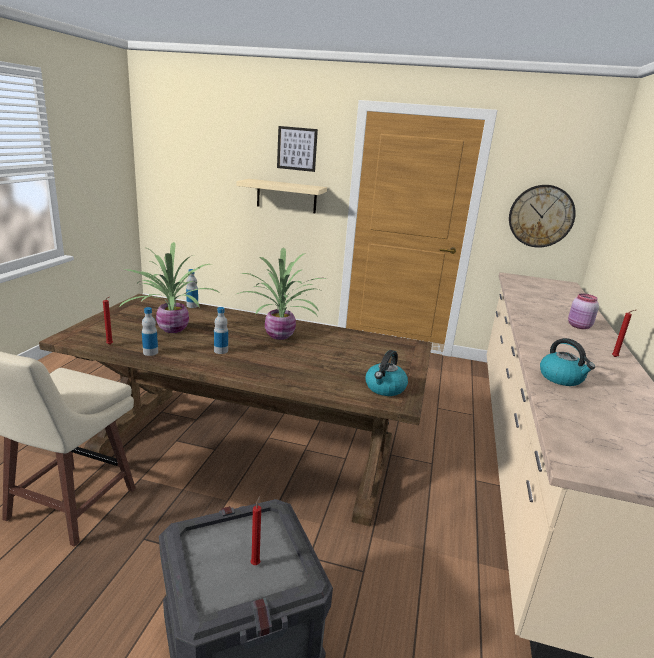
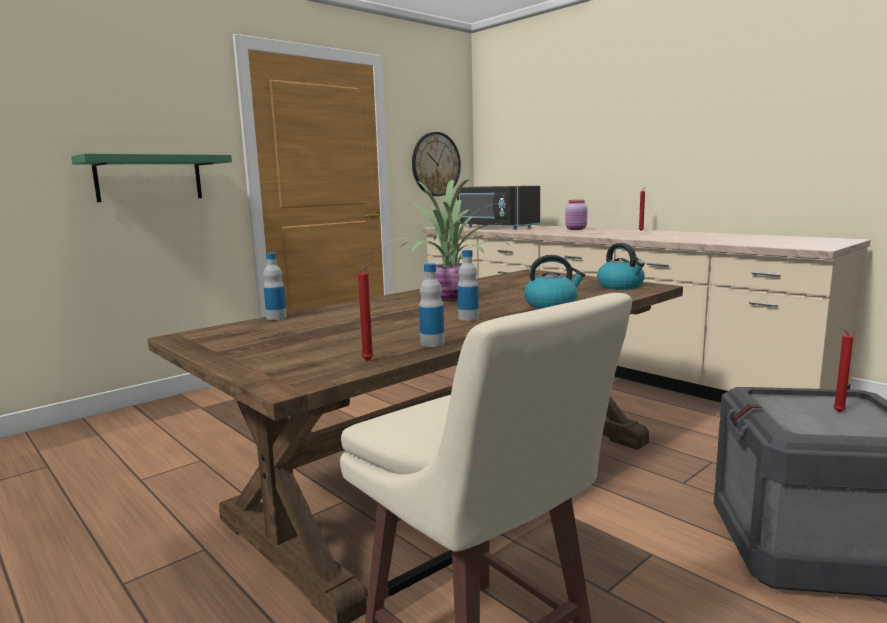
camera: 55 degrees left, 10 degrees down
(171, 329) = (357, 331): potted plant -> none
(286, 196) = (149, 178): beige shelf -> green shelf
(297, 149) = (154, 102): picture -> none
(541, 294) = (495, 227): none -> black microwave
(561, 378) = (675, 238): kettle -> kettle (551, 304)

